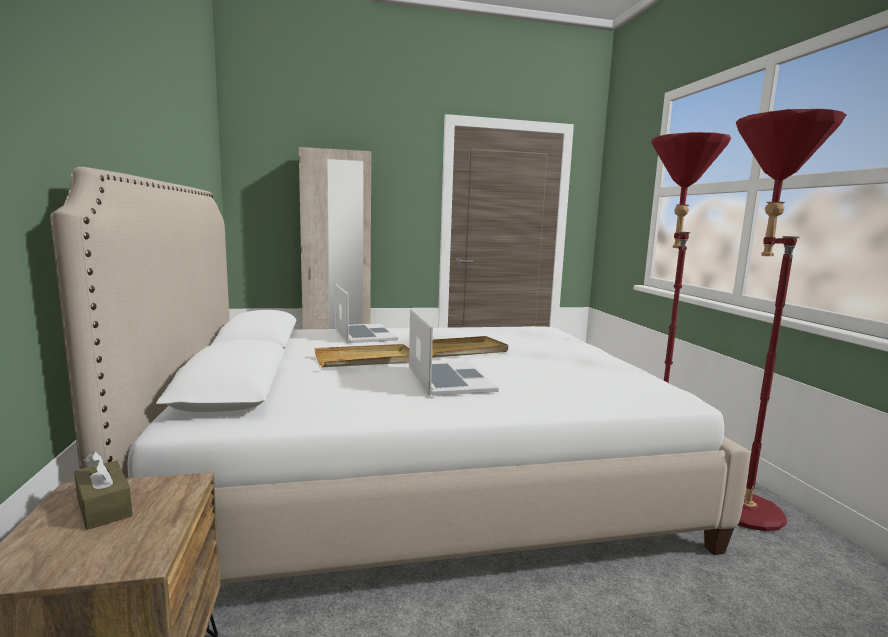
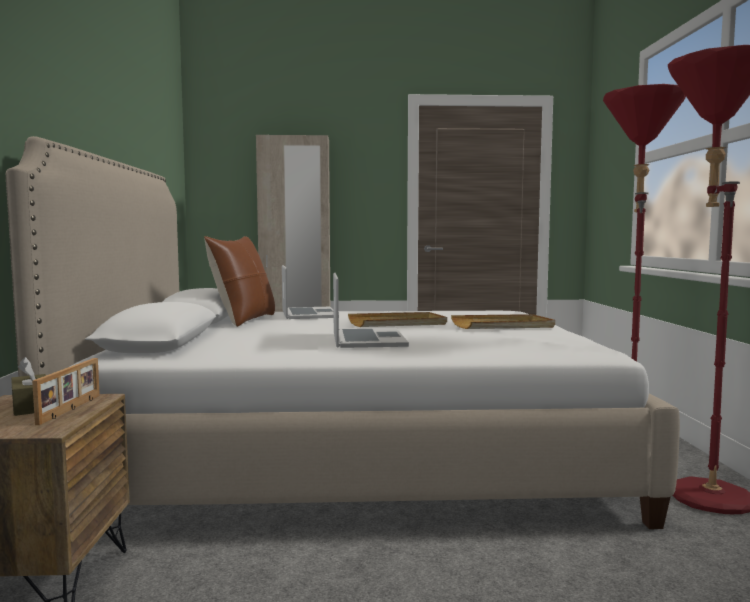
camera: 10 degrees right, 5 degrees down
(158, 510) = (71, 409): none -> picture frame
(304, 345) = (243, 320): none -> brown pillow
(366, 360) = (296, 328): beige tray -> beige tray (503, 326)

